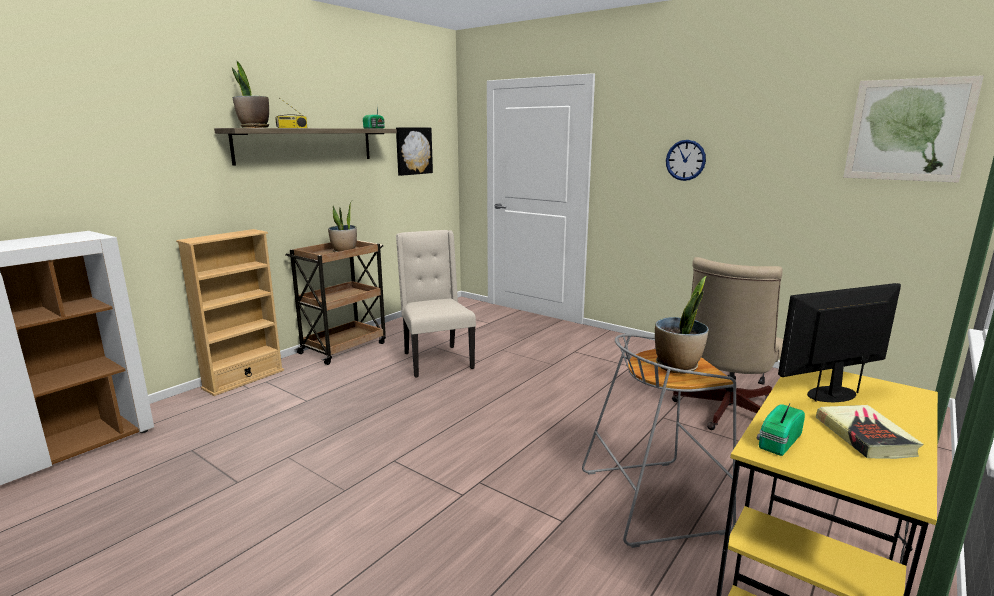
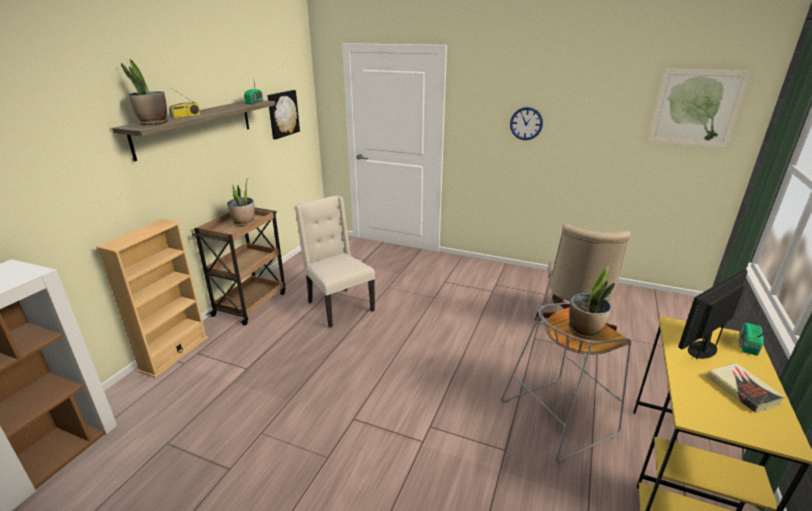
camera: 15 degrees left, 10 degrees up
(777, 442) = (697, 407): radio -> radio (747, 345)

